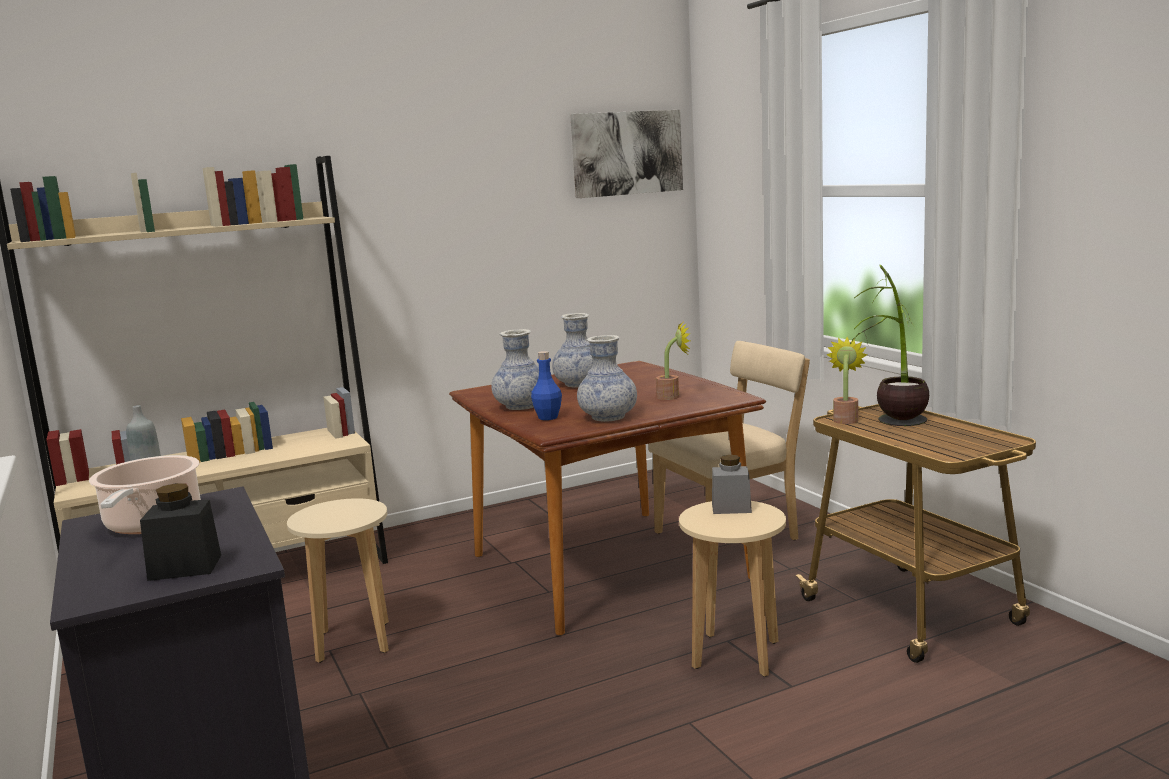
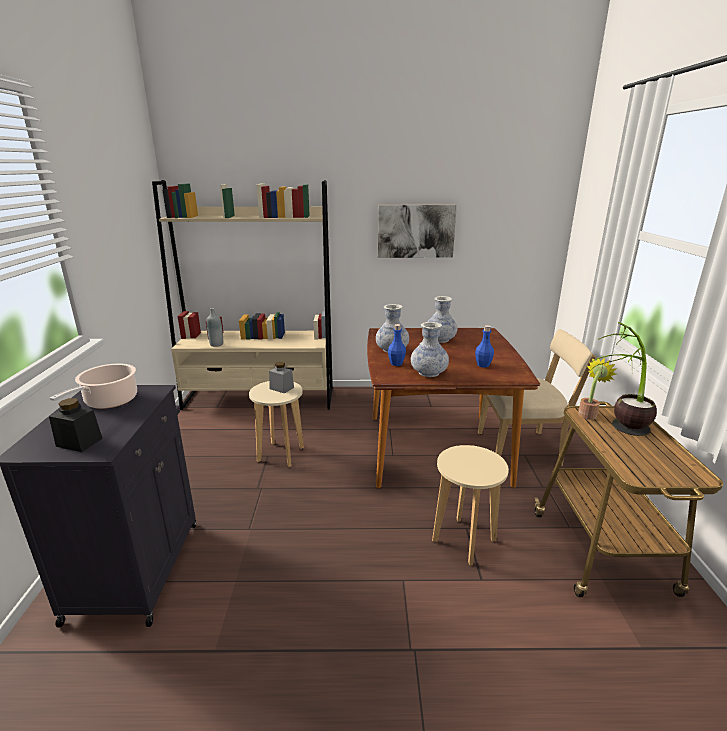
camera: 25 degrees right, 10 degrees up
(626, 153) = (526, 188): picture -> picture (415, 231)
(672, 396) = (483, 365): potted plant -> blue bottle
(731, 508) = (478, 455): grey jar -> grey jar (281, 388)

